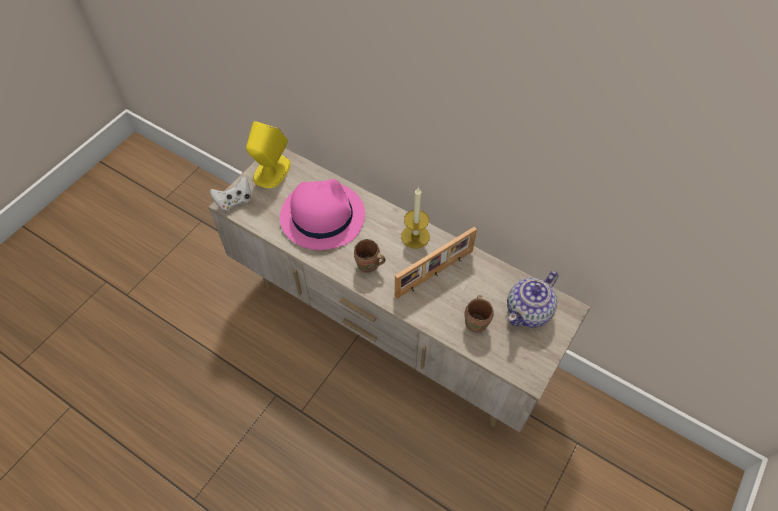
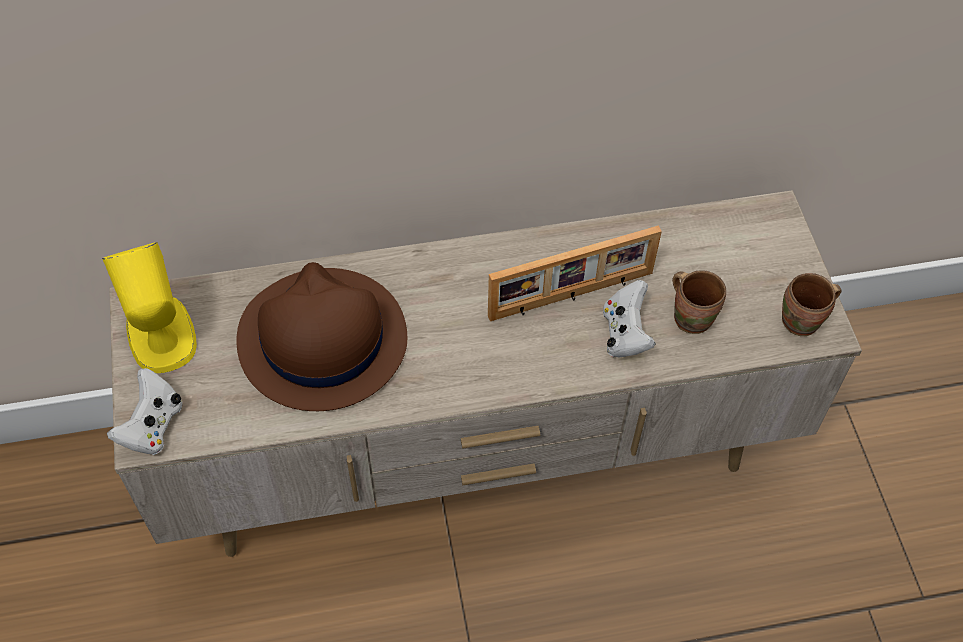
camera: 45 degrees left, 0 degrees up
(322, 216) = (321, 340): pink hat -> brown hat
(368, 266) = (472, 358): brown mug -> brown mug (803, 322)
(415, 236) = (488, 266): candle -> none
(435, 274) = (572, 296): picture frame -> picture frame turned 60 degrees clockwise
(439, 306) = (625, 334): none -> white game controller
(529, 311) = (735, 251): teapot -> none

